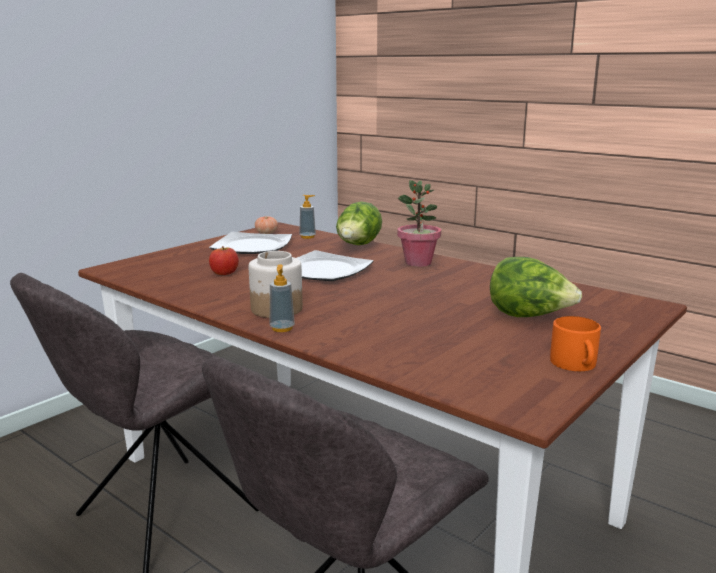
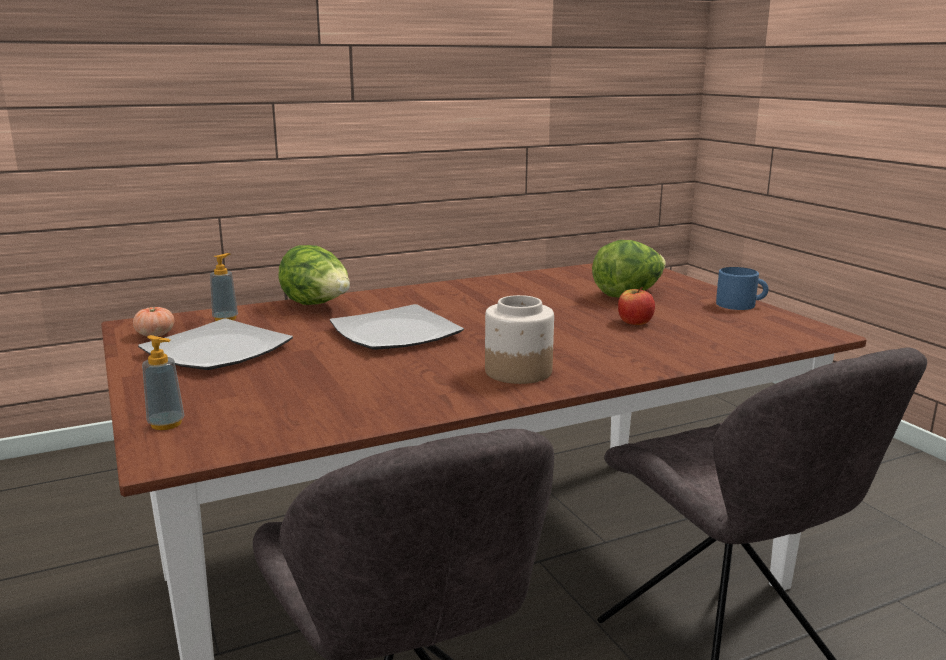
camera: 65 degrees left, 0 degrees up
(224, 273) = (328, 380): apple -> apple (634, 322)
(282, 328) = (587, 377): soap dispenser -> soap dispenser (166, 424)
(418, 263) = (426, 296): potted plant -> none
(575, 364) = (740, 305): orange mug -> blue mug

